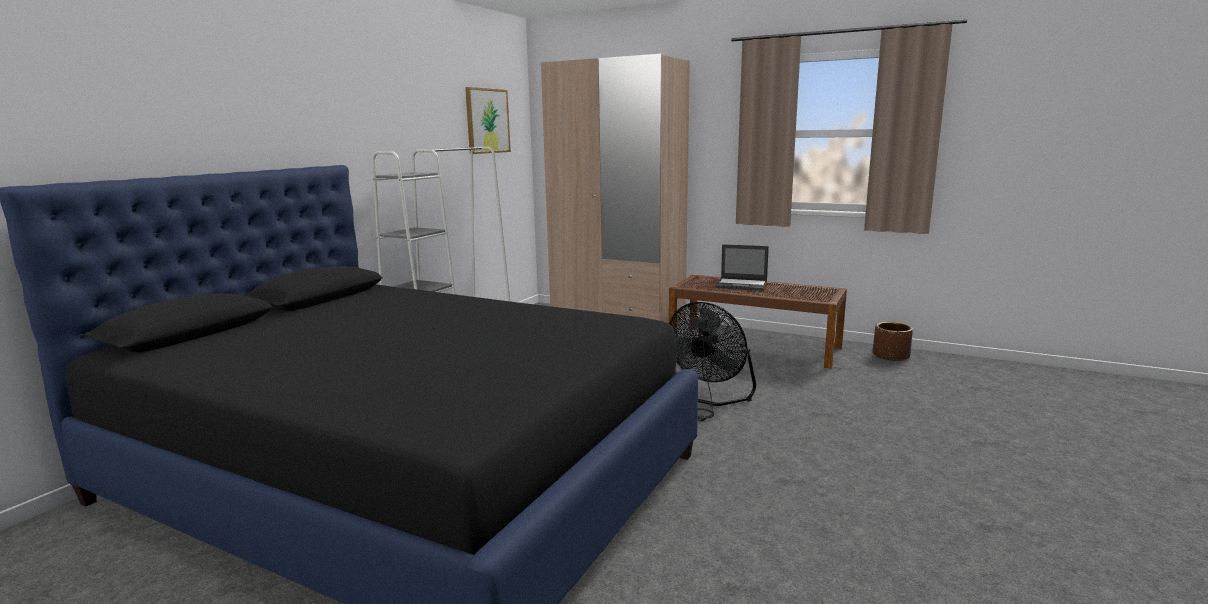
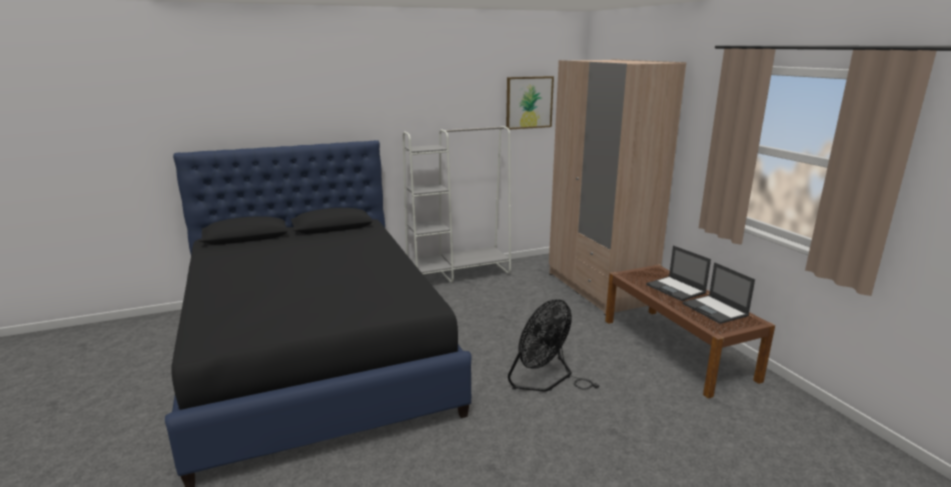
camera: 40 degrees right, 5 degrees up
(703, 398) = (551, 377): black fan -> black fan turned 120 degrees counterclockwise
(795, 289) = (715, 310): none -> laptop
(890, 355) = (800, 412): brown planter -> none

